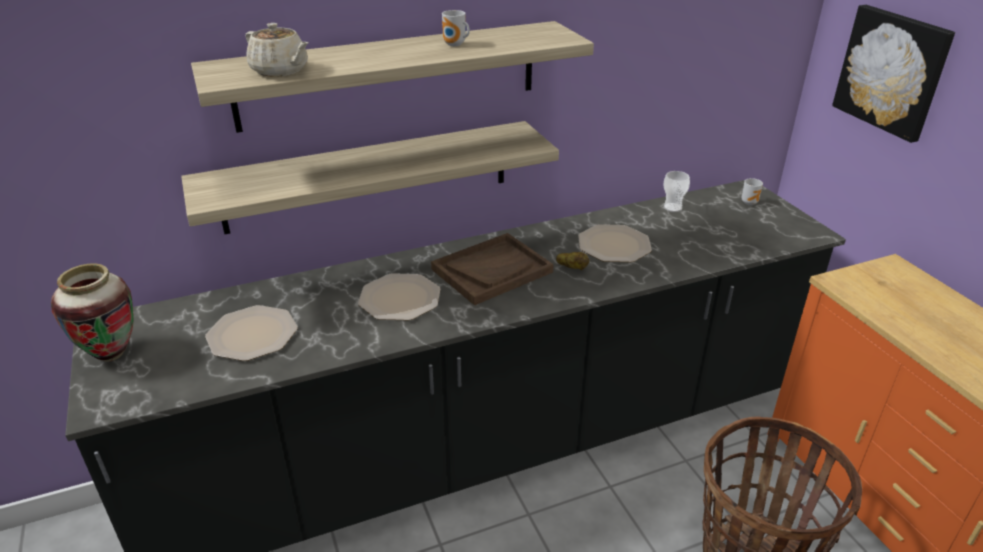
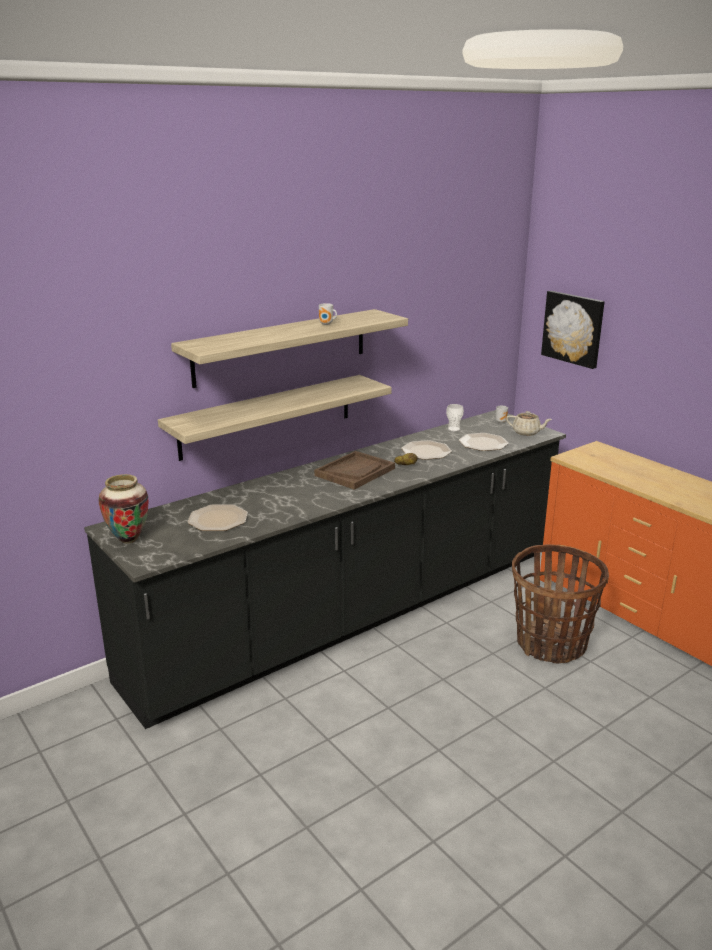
camera: 15 degrees left, 10 degrees down
(280, 71) = (235, 343): beige teapot -> beige teapot (526, 432)
(400, 299) = (304, 492): plate -> plate (483, 443)

